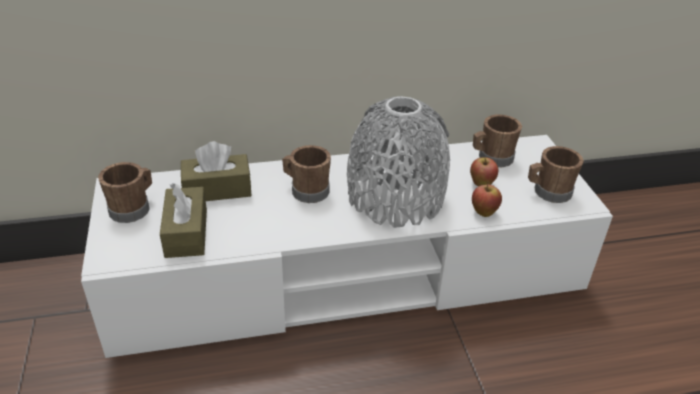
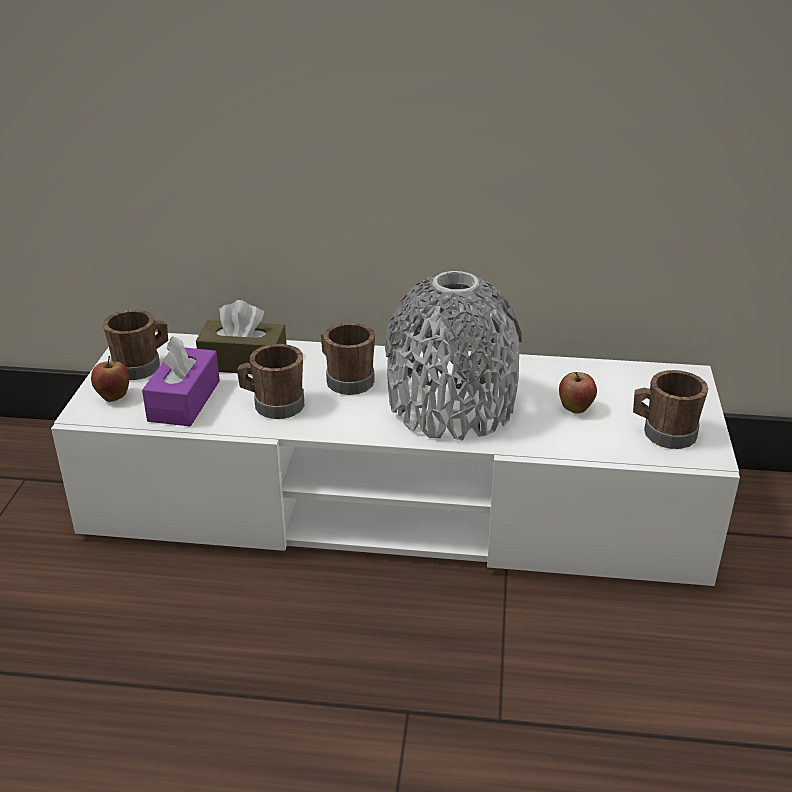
camera: 20 degrees right, 5 degrees down
(186, 233) = (184, 401): brown tissue box -> purple tissue box
(483, 212) = (556, 442): apple -> apple (113, 397)
(491, 158) = (610, 382): brown mug -> brown mug (273, 405)

